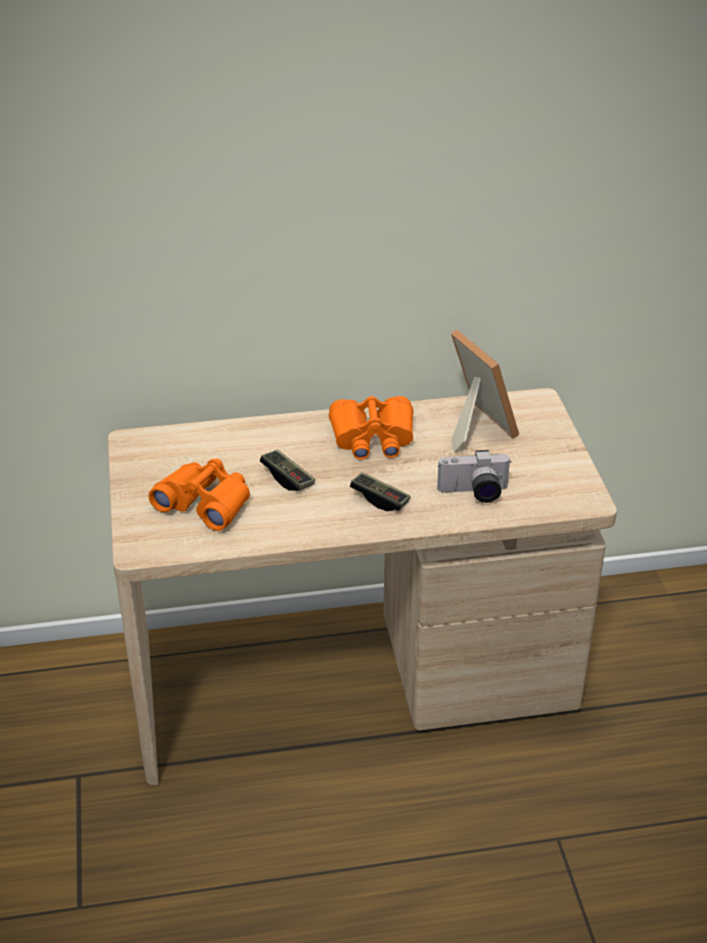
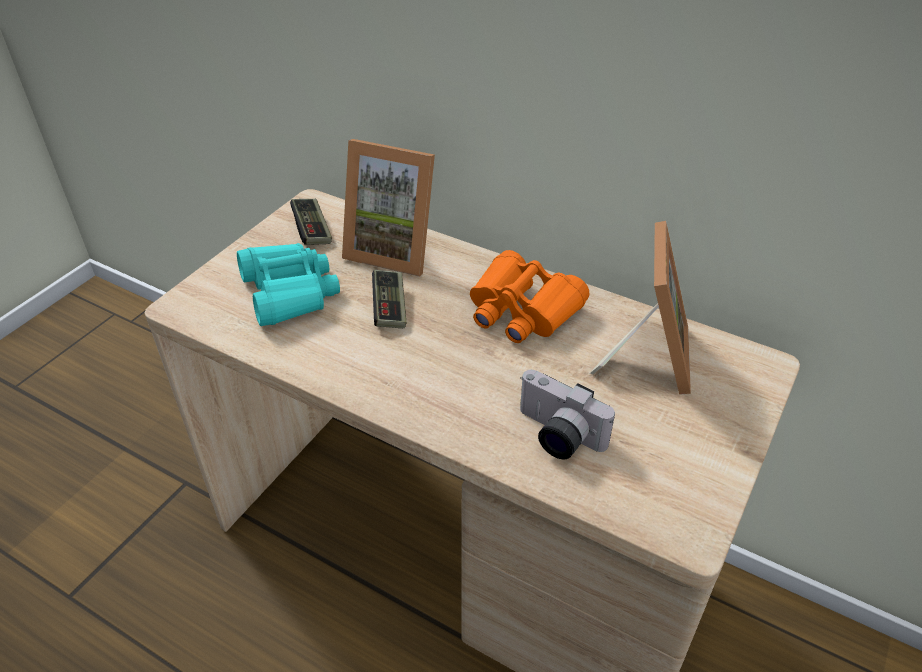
camera: 40 degrees right, 5 degrees up
(205, 503) = (289, 292): orange binoculars -> turquoise binoculars
(238, 441) = (394, 249): none -> picture frame
(380, 499) = (447, 382): game controller -> game controller (312, 230)

